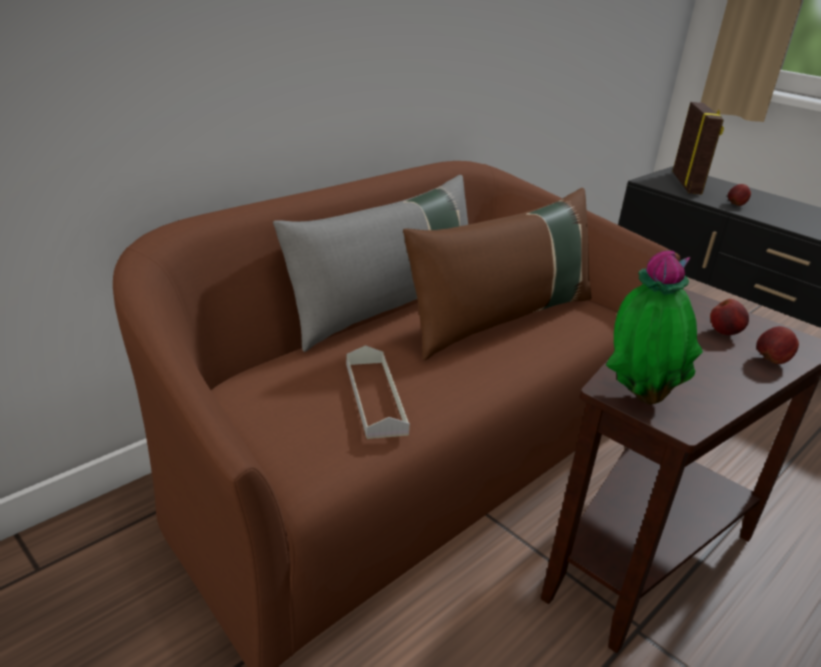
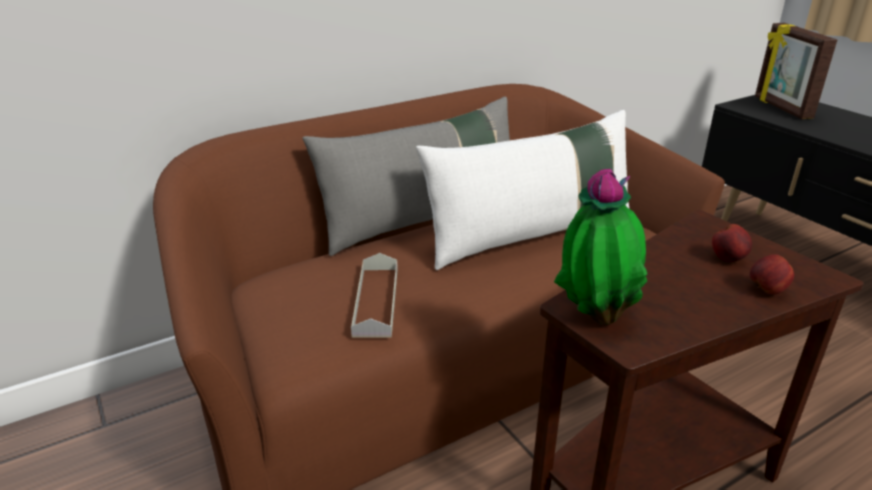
camera: 15 degrees right, 0 degrees up
(501, 318) = (530, 235): brown pillow -> white pillow
(687, 184) = (781, 108): picture frame -> picture frame turned 150 degrees clockwise
(736, 205) = (827, 130): apple -> none

